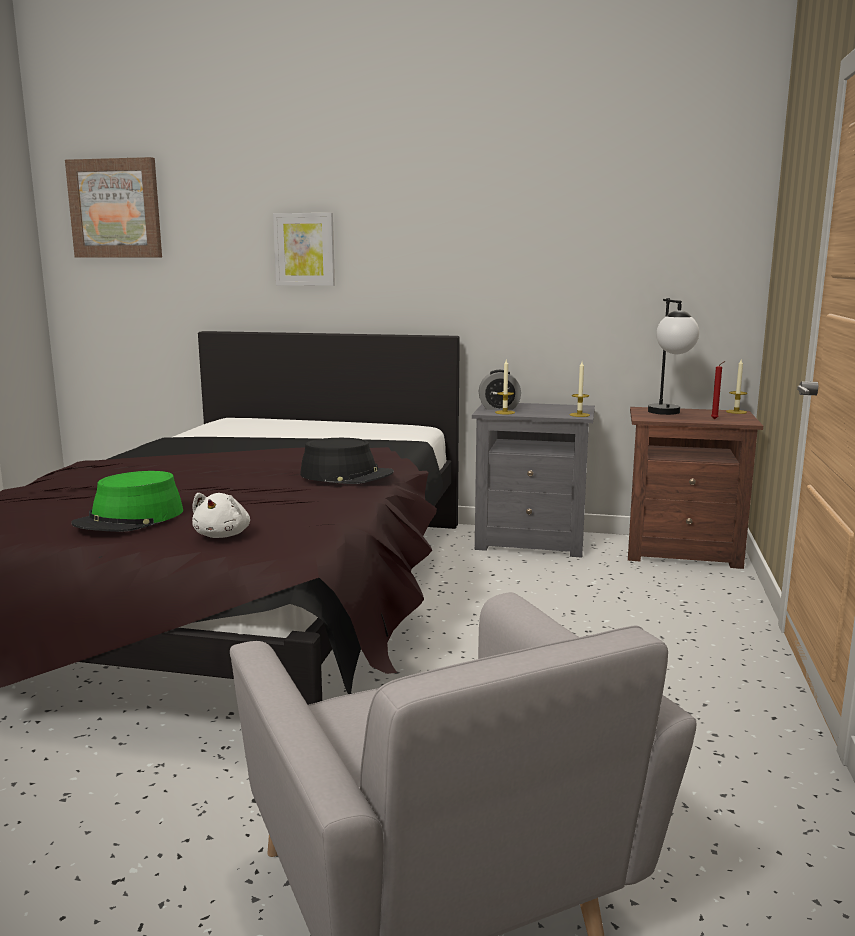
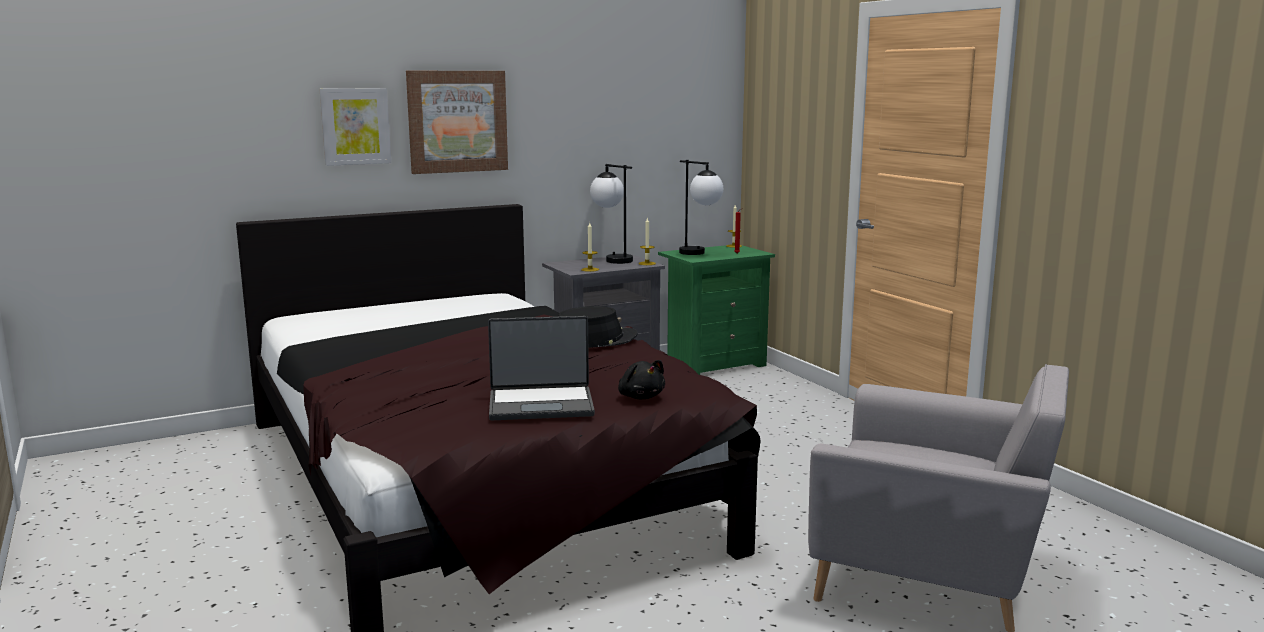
camera: 40 degrees left, 0 degrees up
(115, 209) = (101, 81): picture -> picture (457, 121)
(130, 519) = (541, 404): green hat -> laptop
(223, 535) = (640, 397): white plush toy -> black plush toy
(499, 408) = (574, 266): alarm clock -> none
(557, 407) = (612, 259): none -> table lamp
(682, 552) = (714, 364): brown nightstand -> green nightstand

